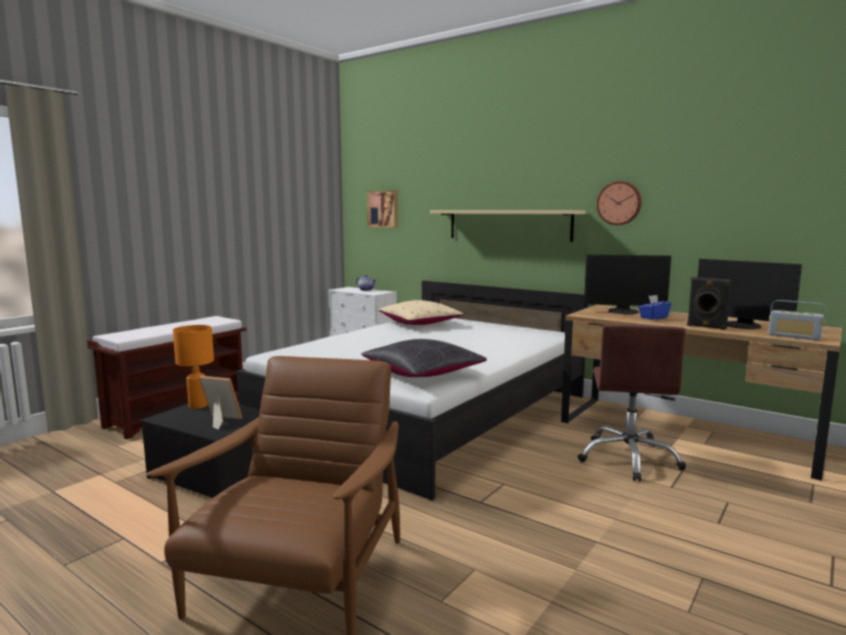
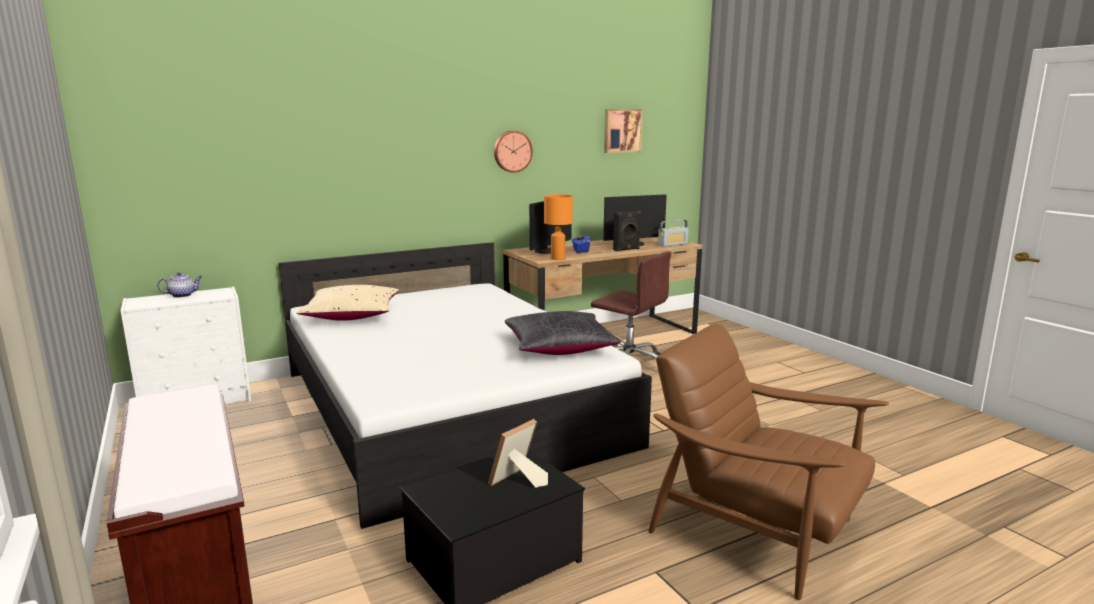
camera: 65 degrees left, 5 degrees up
(198, 406) = (436, 493): orange table lamp -> orange table lamp (558, 258)
(383, 209) = (183, 166): picture -> picture (622, 130)
(508, 225) = (398, 178): beige shelf -> none

